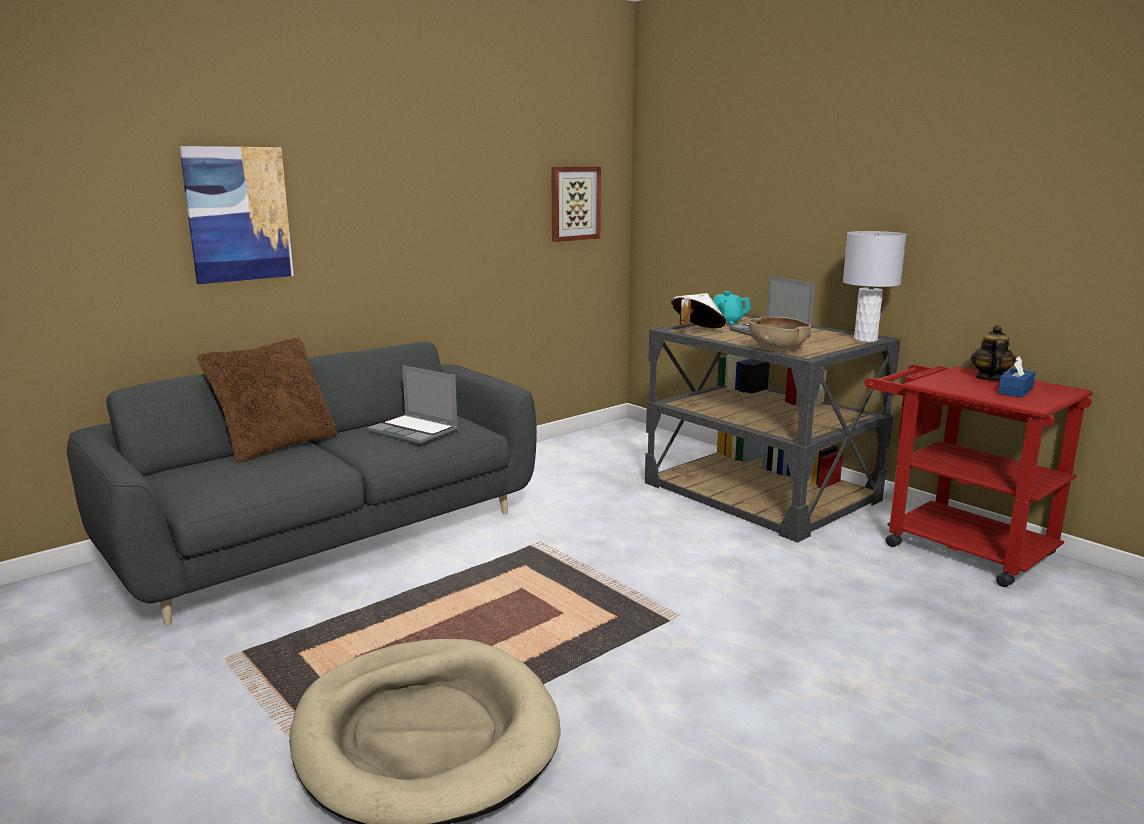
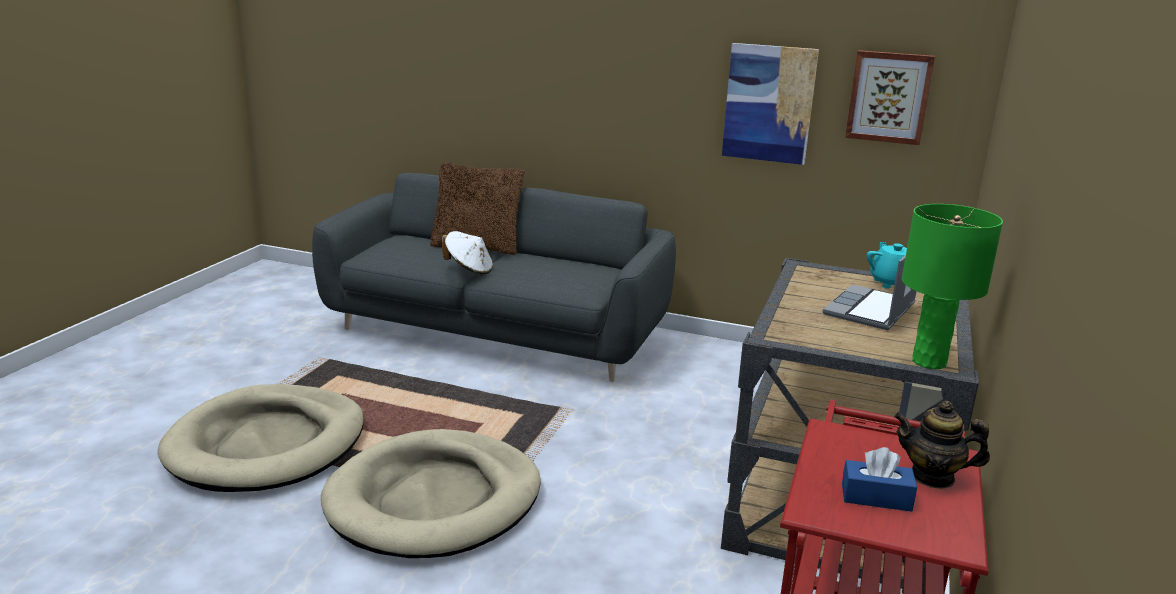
camera: 60 degrees right, 5 degrees up
(238, 214) = (517, 62): picture -> picture (769, 103)
(415, 431) = (548, 272): laptop -> none
(646, 644) = (434, 500): none -> beige dog bed
(696, 331) = (815, 276): white hat -> white hat (469, 269)
(777, 349) = (784, 320): brown bowl -> none
(865, 339) = (929, 362): grey table lamp -> green table lamp
(989, 378) = (932, 477): teapot -> teapot turned 150 degrees counterclockwise

